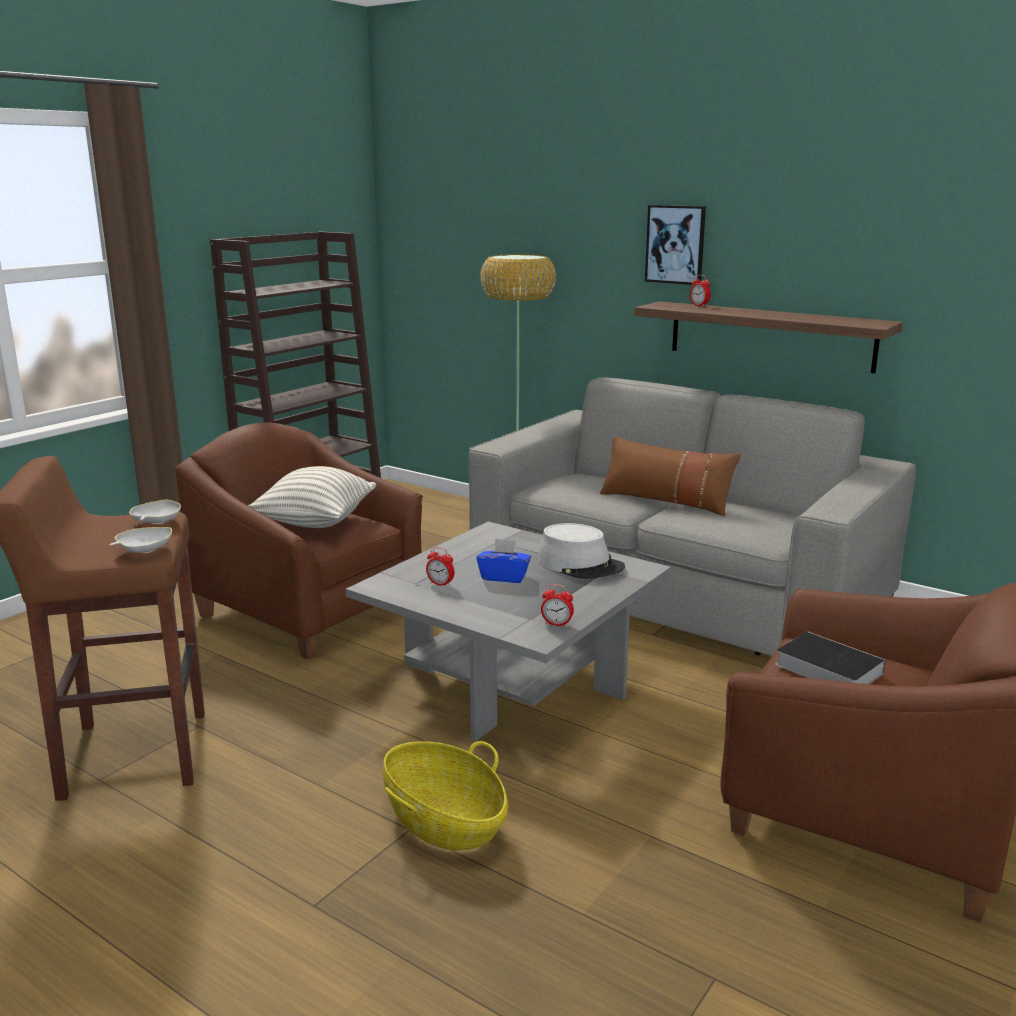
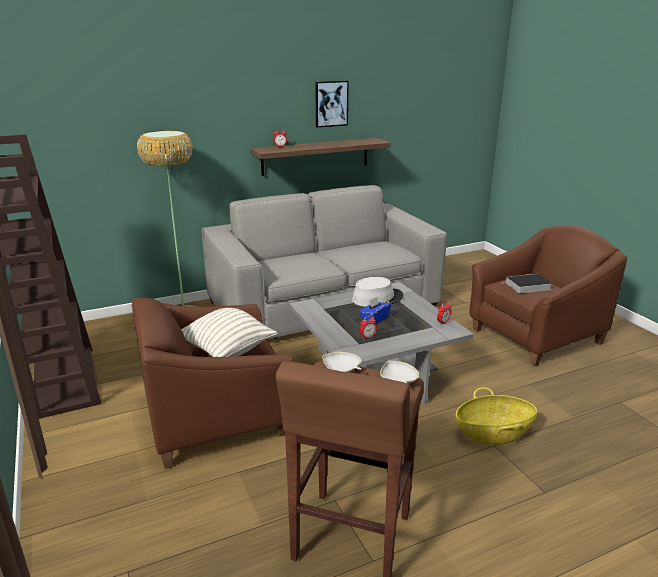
camera: 60 degrees left, 5 degrees up
(666, 501) = (330, 256): brown pillow -> none
(675, 244) = (256, 112): picture -> picture (331, 103)

